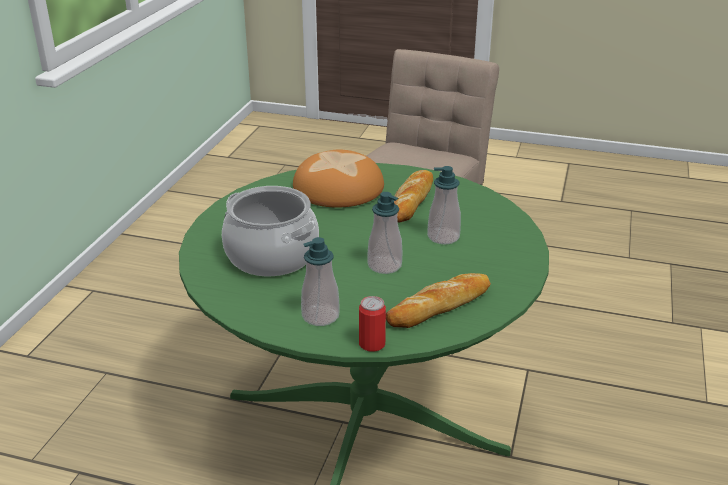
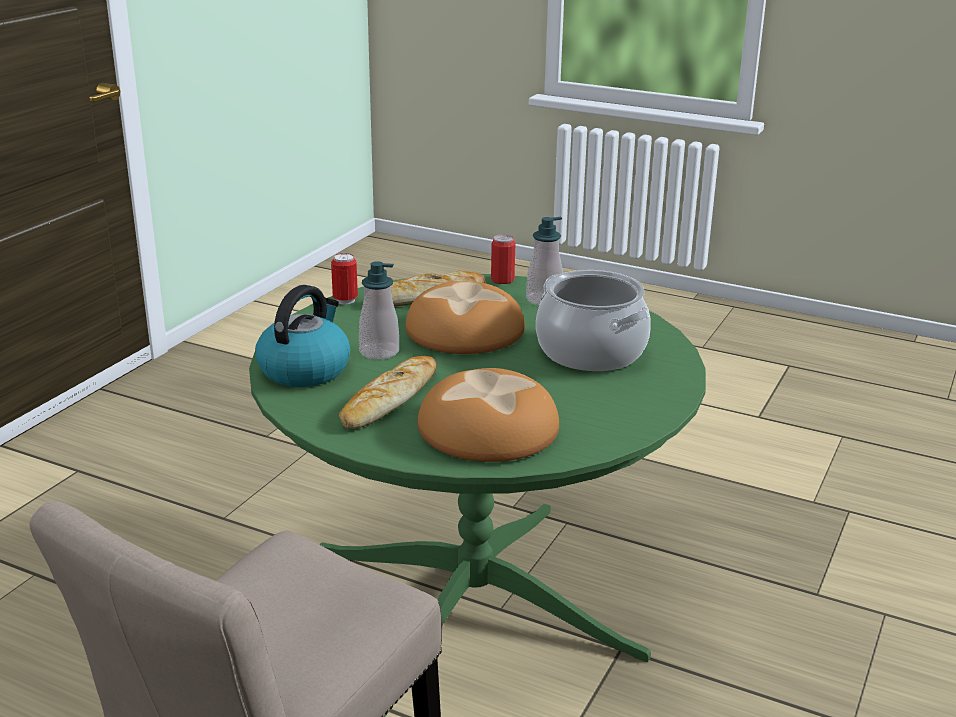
camera: 170 degrees left, 5 degrees down
(384, 265) = (464, 331): soap dispenser -> bread
(487, 216) = (305, 369): none -> kettle
(514, 291) = (345, 300): none -> can

